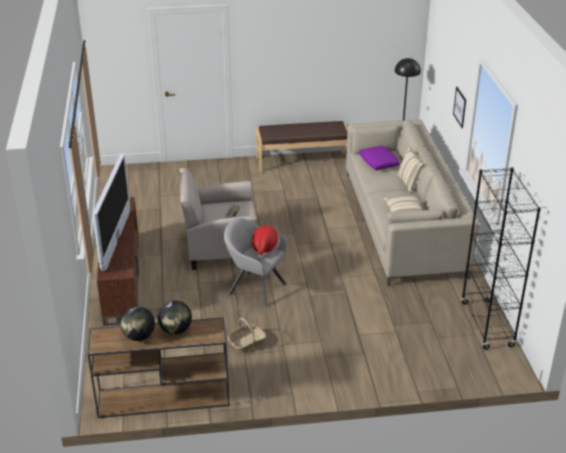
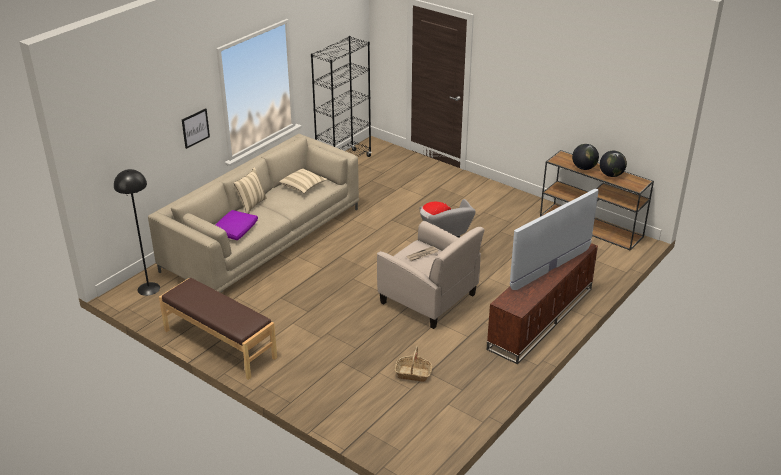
camera: 135 degrees left, 0 degrees up
(246, 343) = (501, 227): basket -> basket (413, 373)

